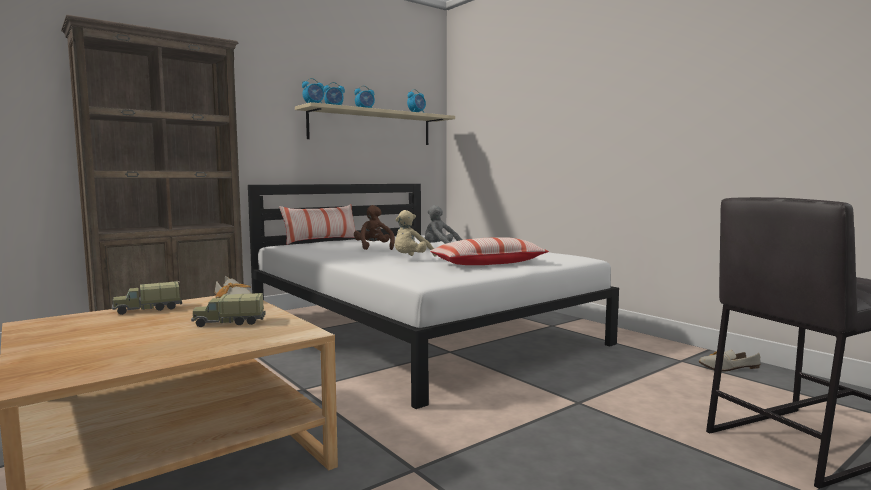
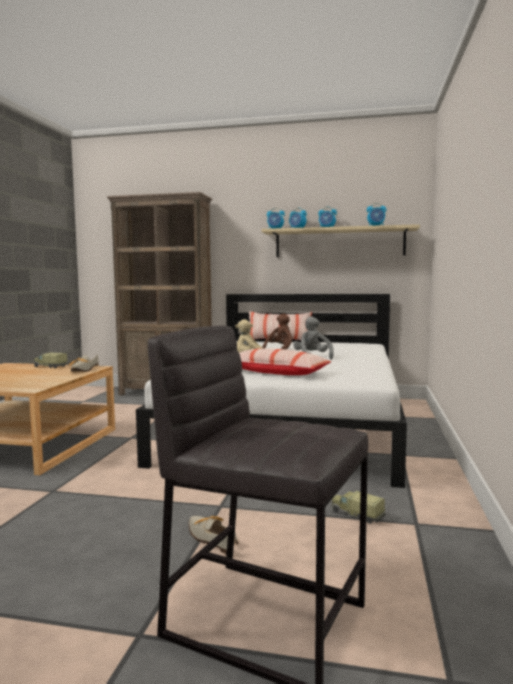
camera: 50 degrees right, 0 degrees up
(229, 323) = (38, 378): toy truck -> toy truck (356, 514)
(723, 367) = (438, 547): shoe -> shoe (210, 538)

